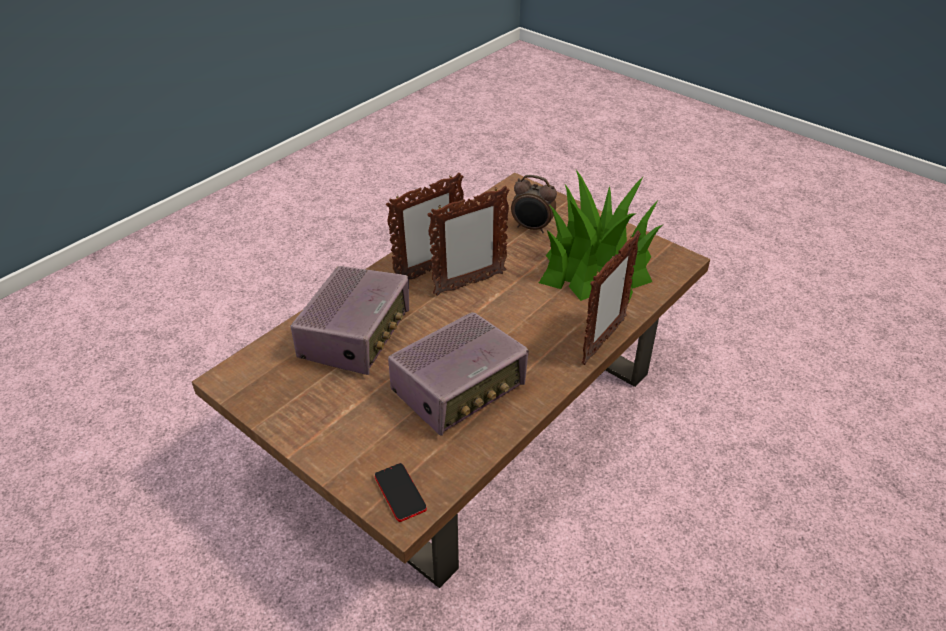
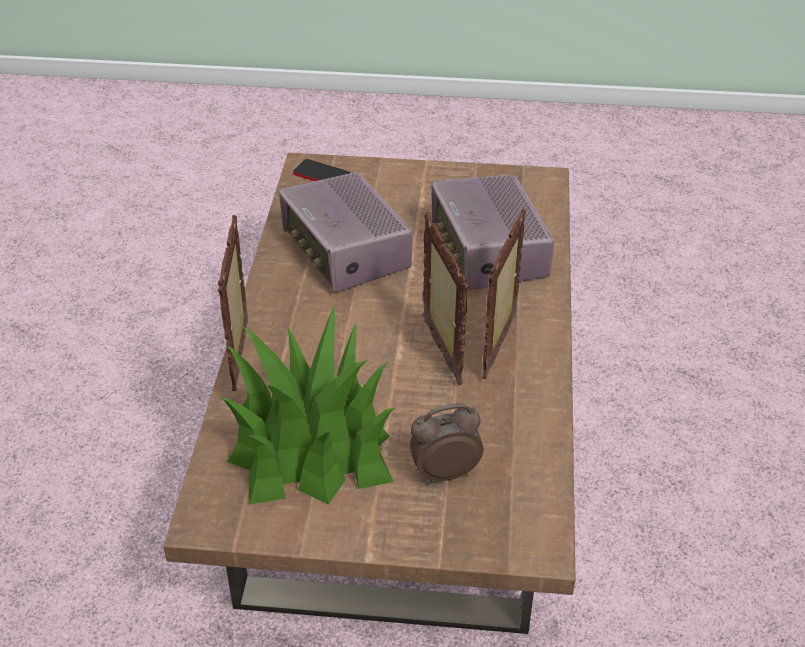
camera: 145 degrees right, 0 degrees up
(459, 389) = (346, 253): radio -> radio turned 45 degrees counterclockwise
(469, 284) = (441, 353): picture frame -> picture frame turned 135 degrees clockwise

